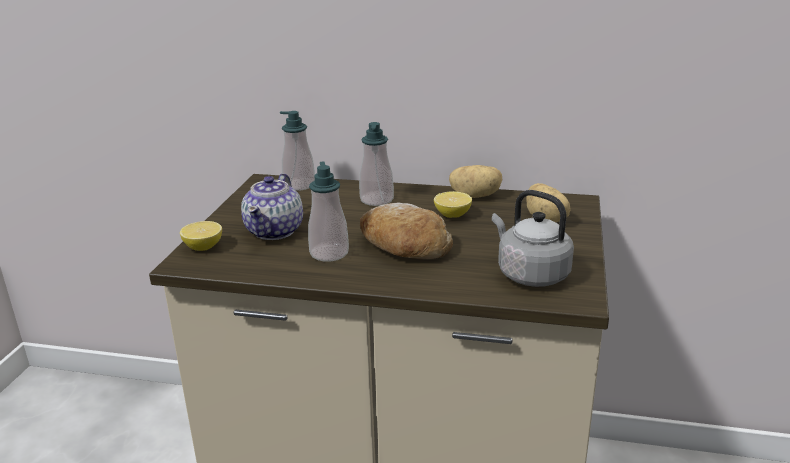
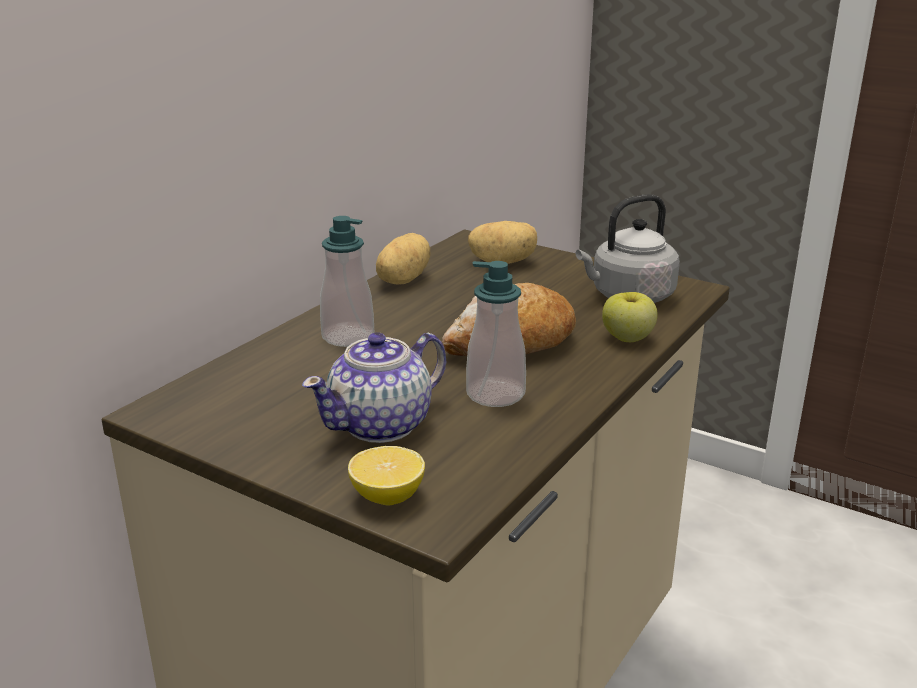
camera: 70 degrees left, 0 degrees up
(275, 231) = (382, 425): teapot -> teapot turned 105 degrees clockwise
(299, 185) = (218, 383): soap dispenser -> none
(448, 284) = (627, 338): none -> apple
(452, 215) = (447, 302): lemon -> none

